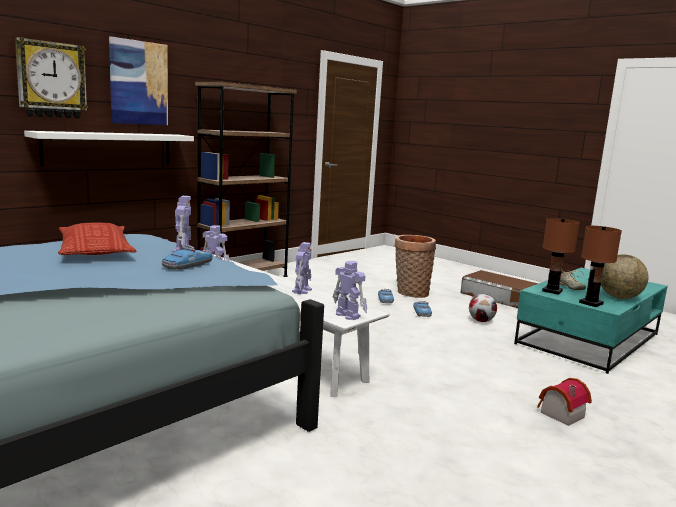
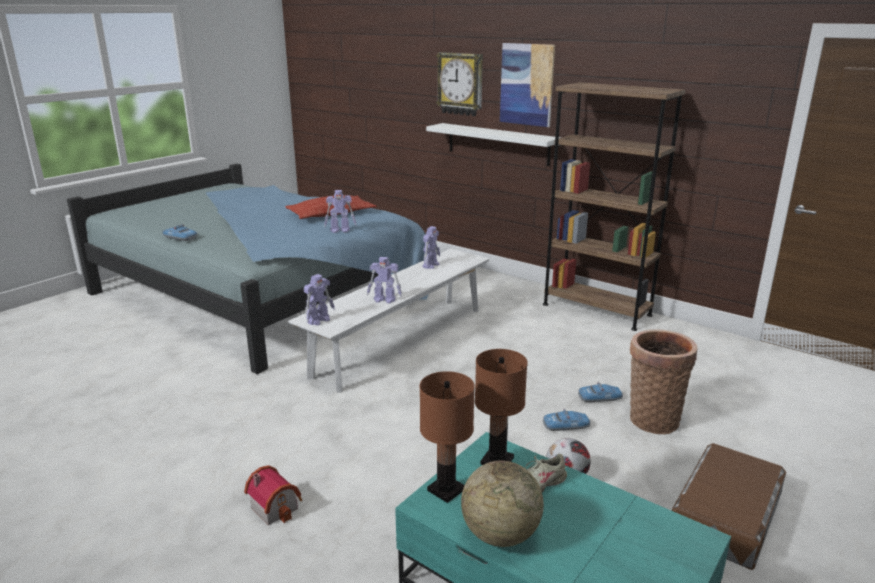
camera: 85 degrees right, 10 degrees up
(187, 265) = (294, 236): toy car -> toy car (180, 238)

